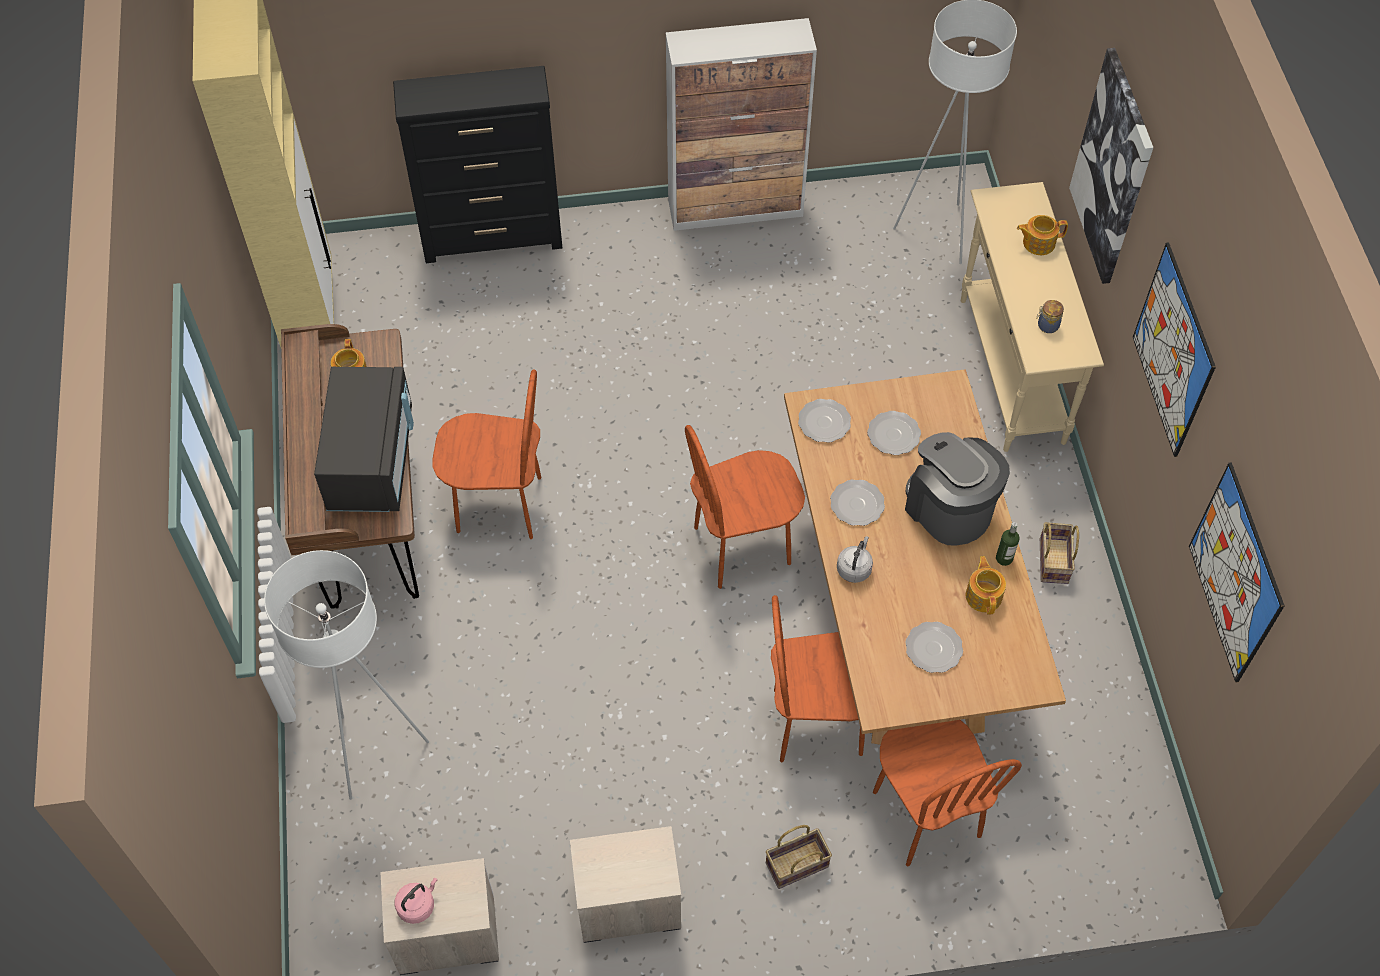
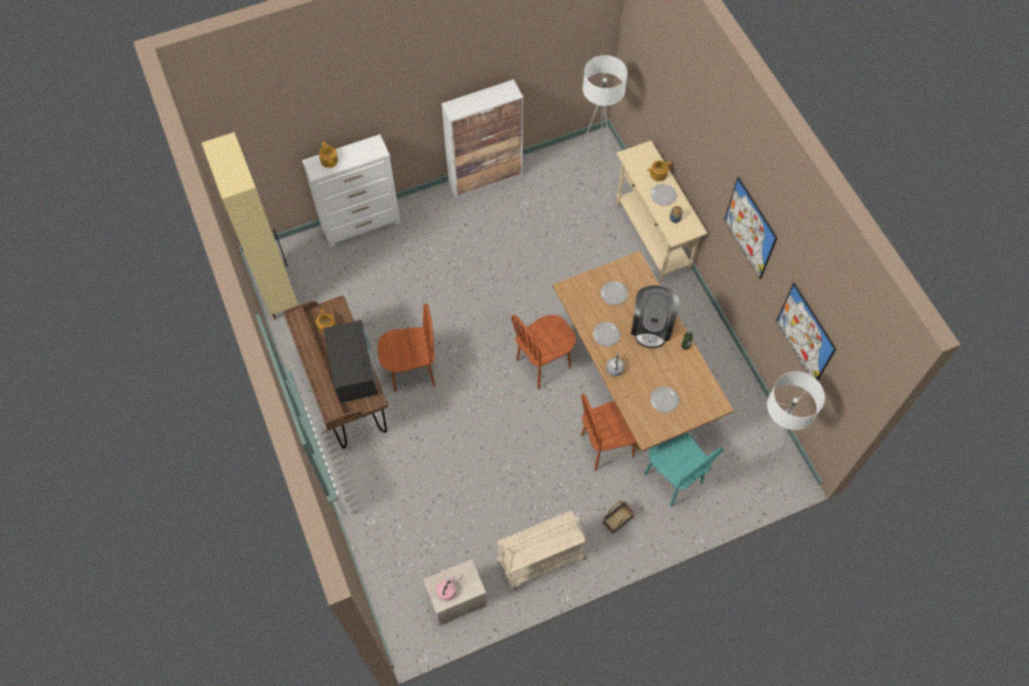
camera: 15 degrees left, 5 degrees up
(375, 752) = (390, 517): white floor lamp -> white floor lamp (759, 464)
(493, 238) = (362, 225): black dresser -> white dresser
(626, 902) = (540, 560): nightstand -> beige cart
(824, 423) = (578, 295): plate -> plate (663, 196)
(925, 814) = (672, 479): brown chair -> turquoise chair
(949, 508) = (652, 326): coffee machine -> coffee machine turned 120 degrees counterclockwise
(984, 595) = (681, 367): teapot -> teapot (329, 160)
(1052, 560) = (699, 334): basket -> none
(1113, 168) = (696, 137): picture -> none

